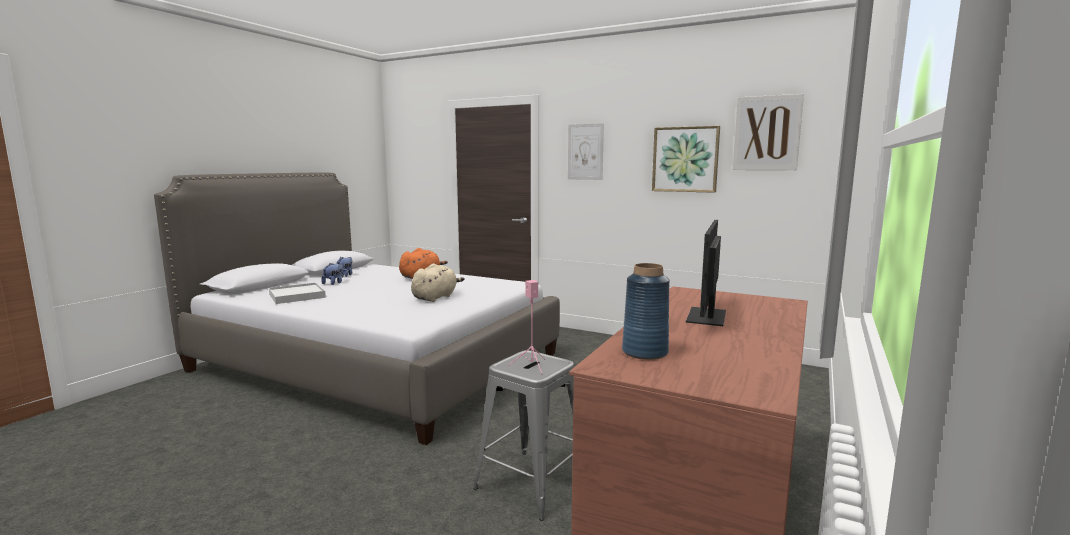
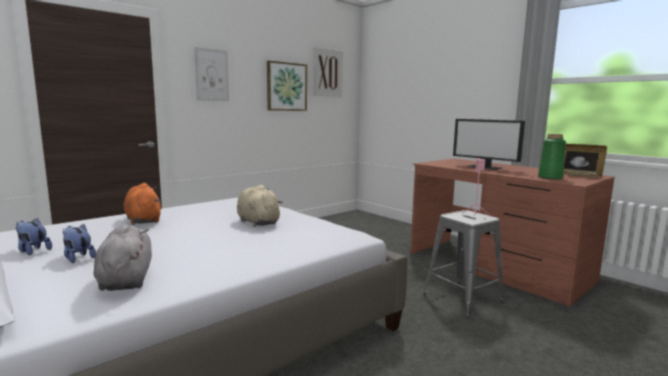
camera: 70 degrees left, 0 degrees up
(297, 296) = (126, 279): white tray -> grey plush toy
(644, 352) = (550, 177): blue vase -> green vase
(721, 376) = (578, 175): none -> picture frame

